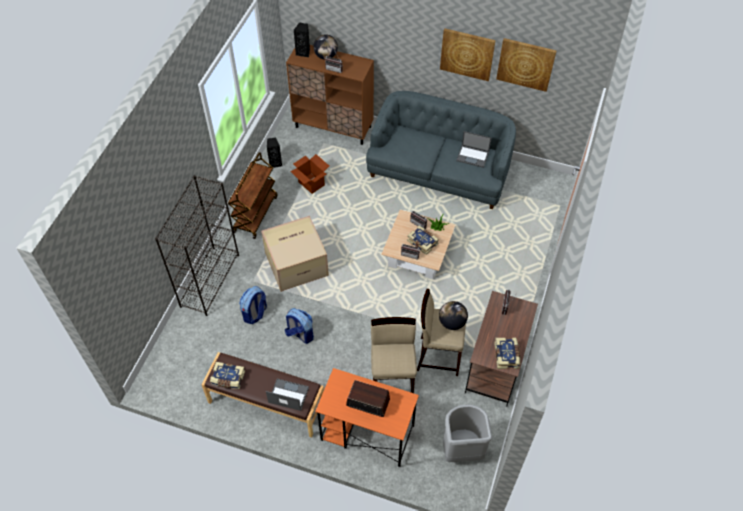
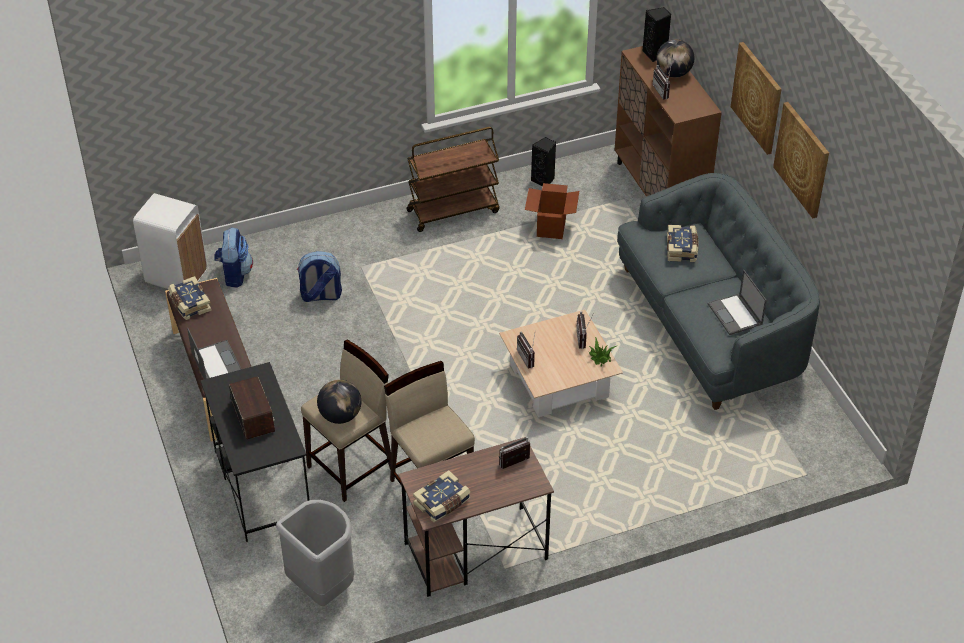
camera: 50 degrees right, 10 degrees down
(165, 372) = (176, 276): none -> white trash can
(210, 280) = (325, 234): black bookcase -> none
(297, 263) = (425, 286): cardboard box -> none
(300, 334) = (333, 349): backpack -> backpack (235, 274)
(366, 433) = (262, 485): orange desk -> black desk
(423, 242) = (559, 358): book -> book (682, 249)
(452, 322) = (443, 431): globe -> globe (340, 416)
(525, 64) = (852, 214): picture -> picture (757, 97)

